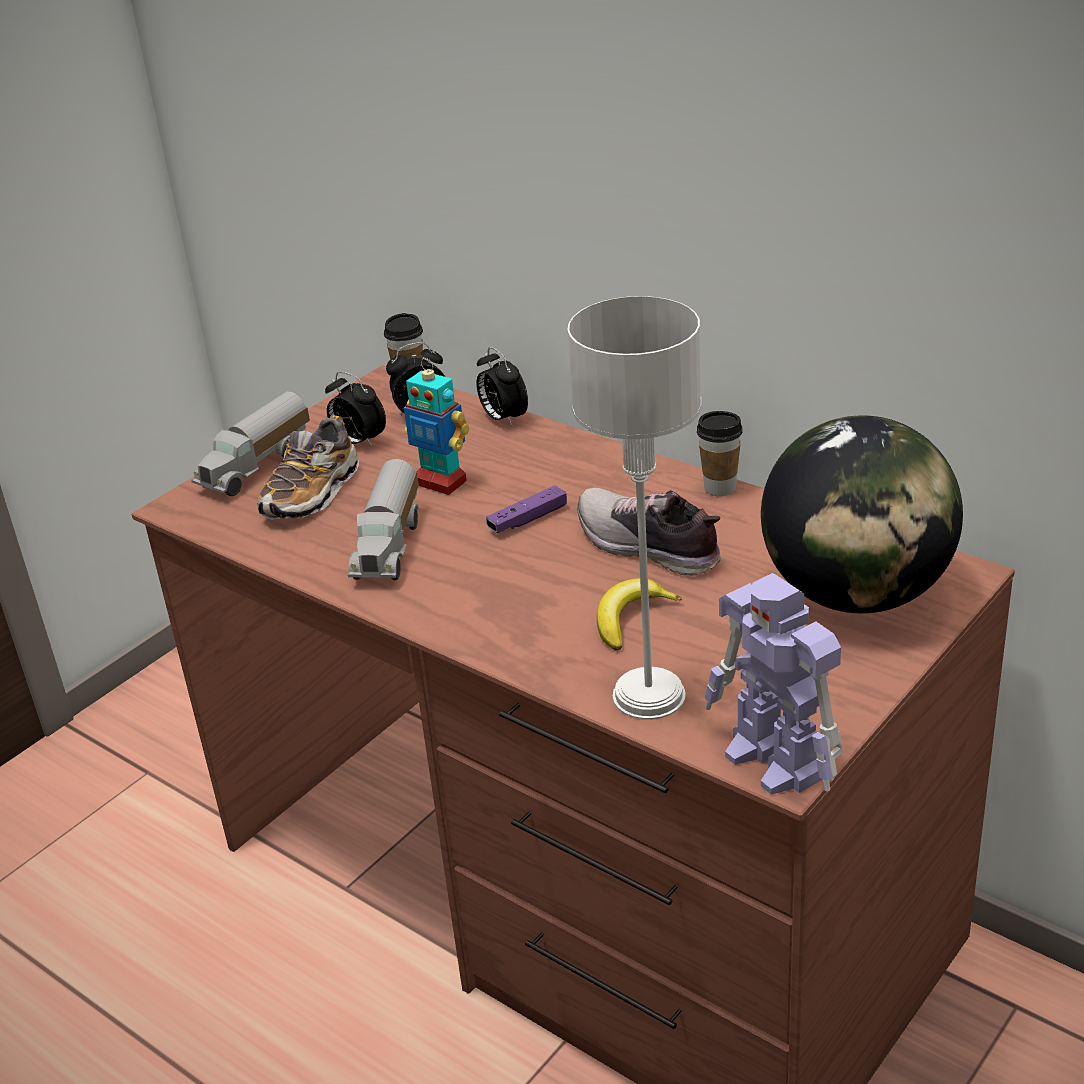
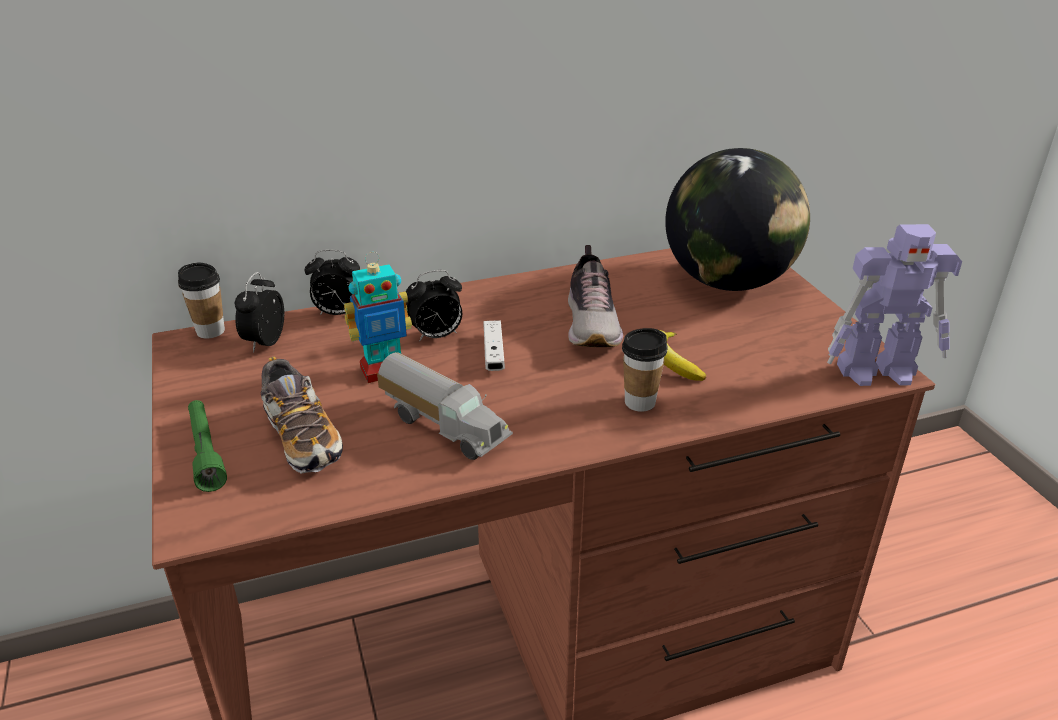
camera: 60 degrees left, 0 degrees up
(257, 467) = (206, 452): toy truck -> green flashlight
(358, 442) = (258, 386): alarm clock -> alarm clock (436, 336)
(527, 519) = (493, 353): purple game controller -> white game controller
(647, 695) = (767, 387): grey table lamp -> none
(648, 547) = (593, 324): shoe -> shoe turned 75 degrees counterclockwise
(720, 488) = (555, 275): cup -> cup (640, 402)

